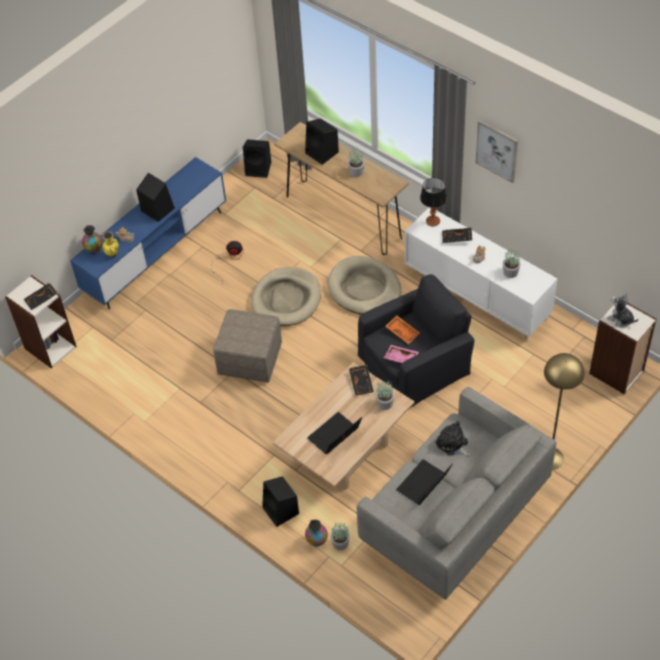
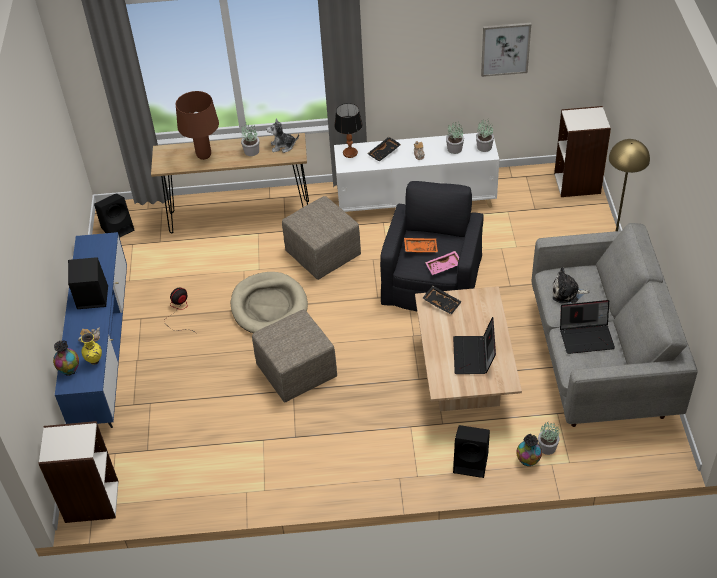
camera: 45 degrees left, 5 degrees down
(41, 299) = (82, 438): black tray -> none
(322, 153) = (204, 155): black speaker -> brown table lamp
(364, 288) = (324, 255): beige dog bed -> beige ottoman
(385, 403) = (479, 303): potted plant -> potted plant (484, 147)
(424, 485) = (586, 336): laptop -> laptop turned 90 degrees counterclockwise
(497, 150) = (394, 39): picture -> picture (505, 49)
(620, 319) = (581, 121): plush toy -> plush toy (283, 146)

